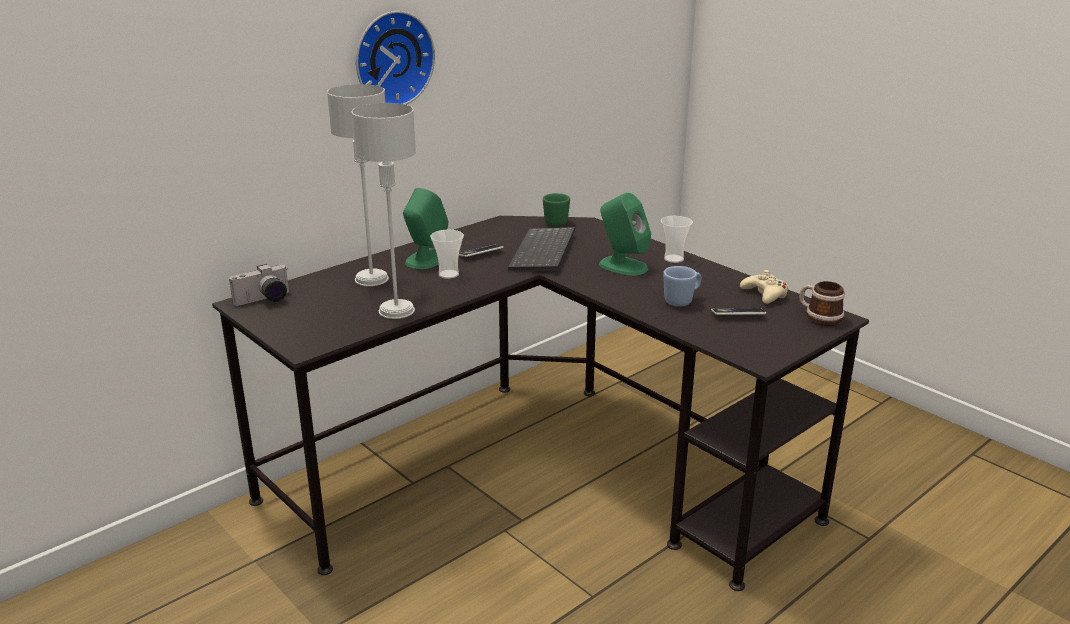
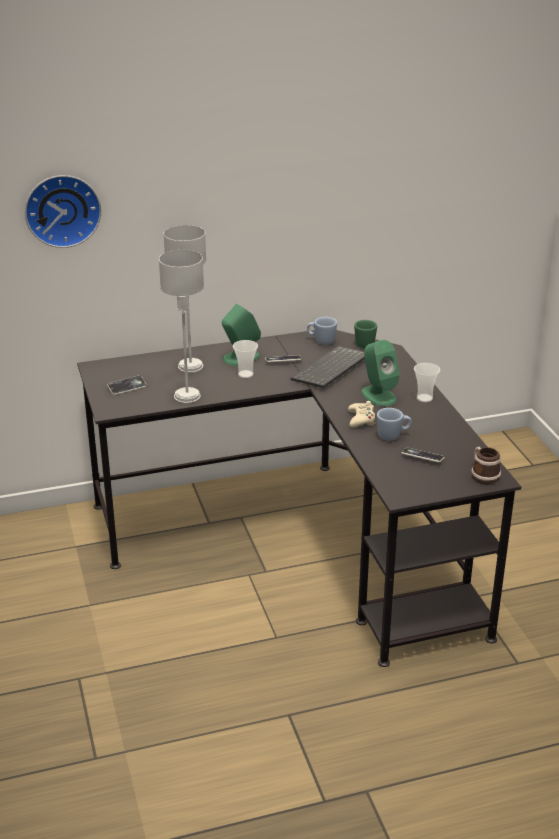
camera: 25 degrees right, 5 degrees up
(264, 300) = (110, 368): camera -> none
(306, 317) = (127, 387): none -> phone
(391, 58) = (236, 202): wall clock -> wall clock (62, 209)
(504, 228) = (321, 341): none -> blue mug
(764, 294) = (462, 446): beige game controller -> beige game controller (361, 419)

